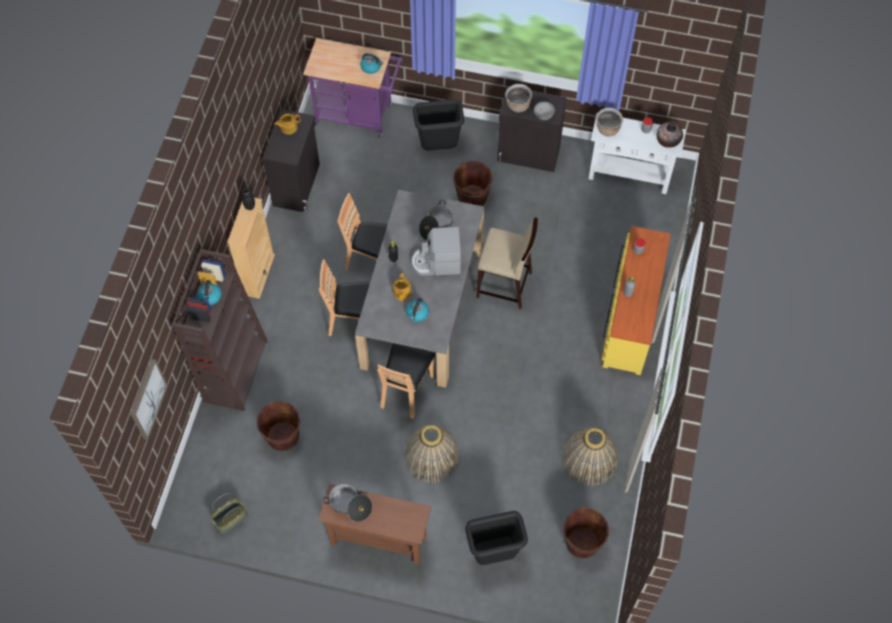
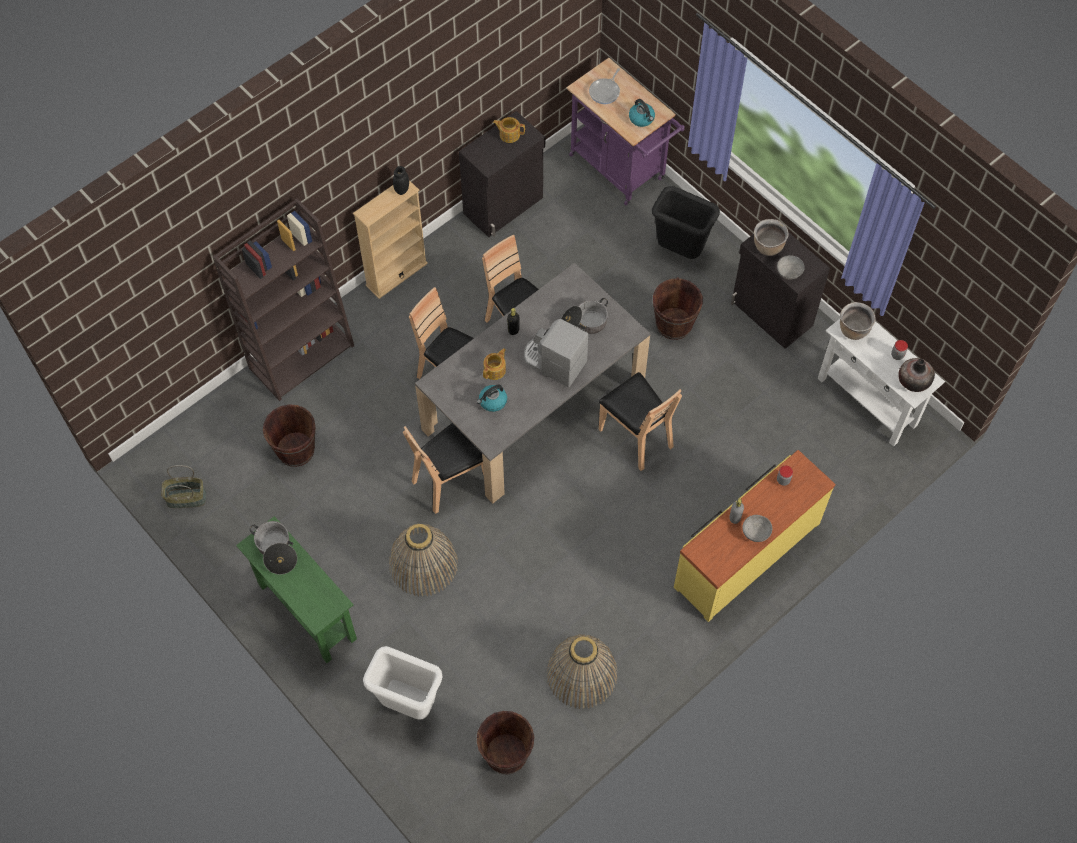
camera: 35 degrees right, 0 degrees up
(147, 399) = (141, 316): picture -> none
(210, 296) = (281, 253): kettle -> none
(332, 62) = (605, 91): none -> frying pan
(378, 540) = (307, 612): brown console table -> green console table
(493, 554) = (408, 703): black trash can -> white trash can
(504, 285) = (636, 436): beige stool -> brown chair
(646, 293) = (755, 532): none -> grey bowl

